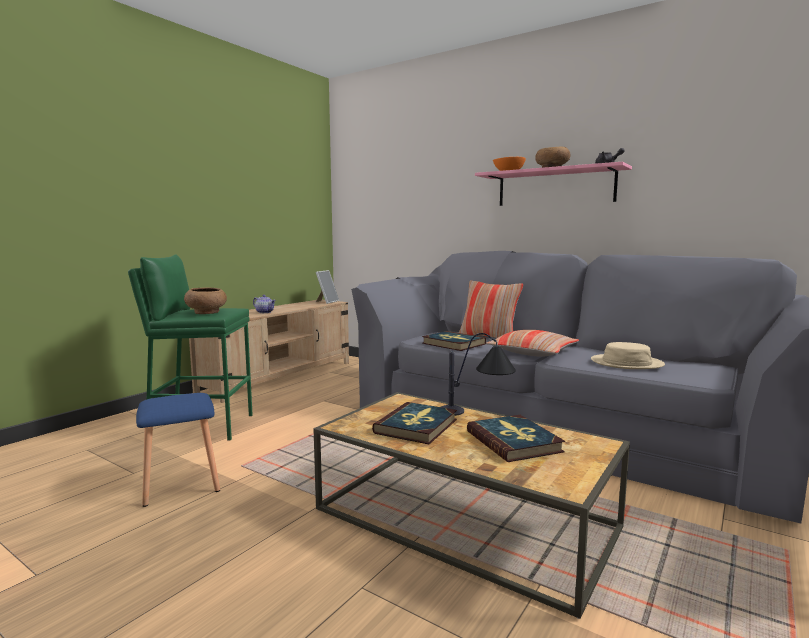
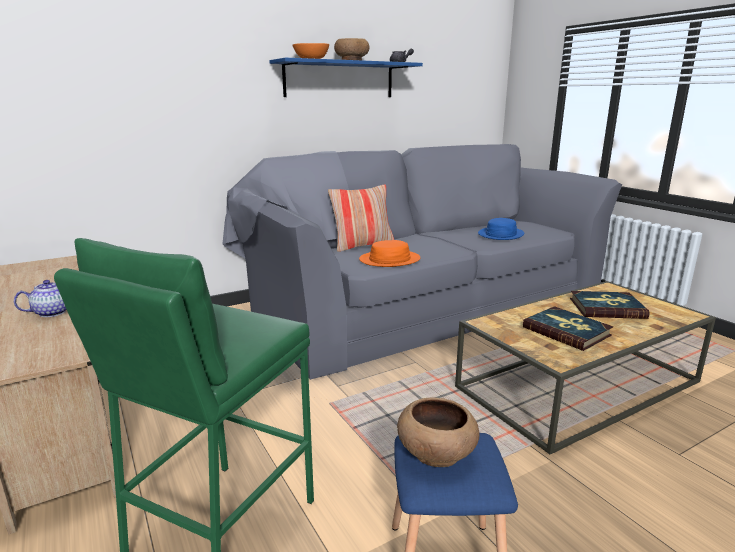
camera: 65 degrees left, 10 degrees up
(207, 312) = (244, 328): brown bowl -> brown bowl (436, 452)
(326, 302) = (45, 265): picture frame -> none
(453, 344) = (389, 260): book -> orange hat
(478, 414) = (542, 305): table lamp -> none
(532, 352) = (448, 246): pillow -> none
(555, 187) = (339, 80): pink shelf -> blue shelf
(626, 363) = (500, 234): beige hat -> blue hat

